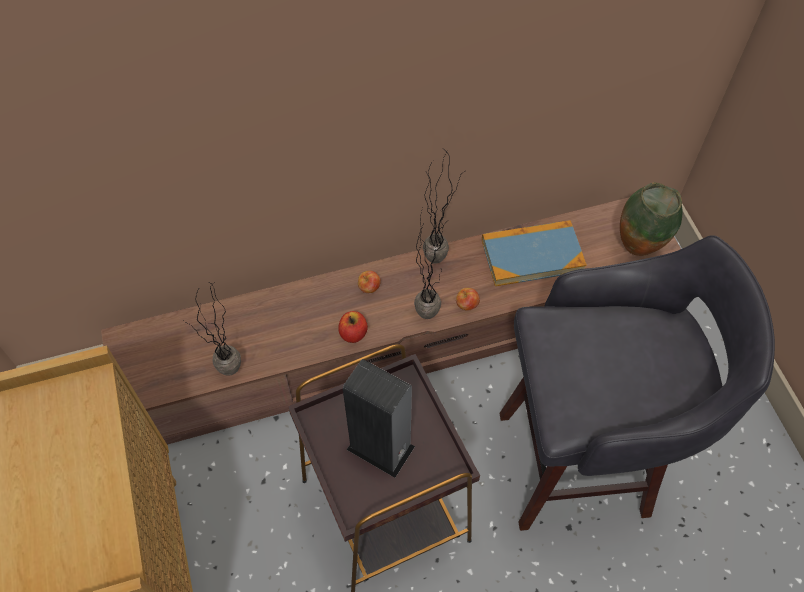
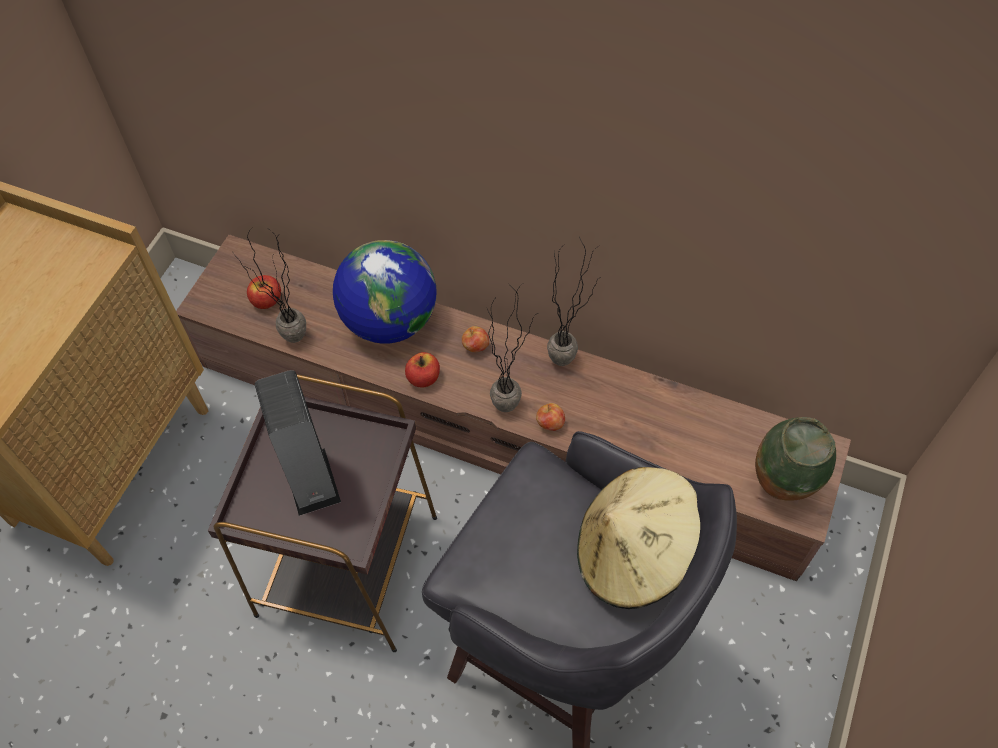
camera: 40 degrees right, 0 degrees up
(181, 358) = (266, 300): none -> apple
(290, 311) = (389, 320): none -> globe
(532, 255) = (660, 420): book -> none
(655, 330) = (635, 554): none -> beige hat

